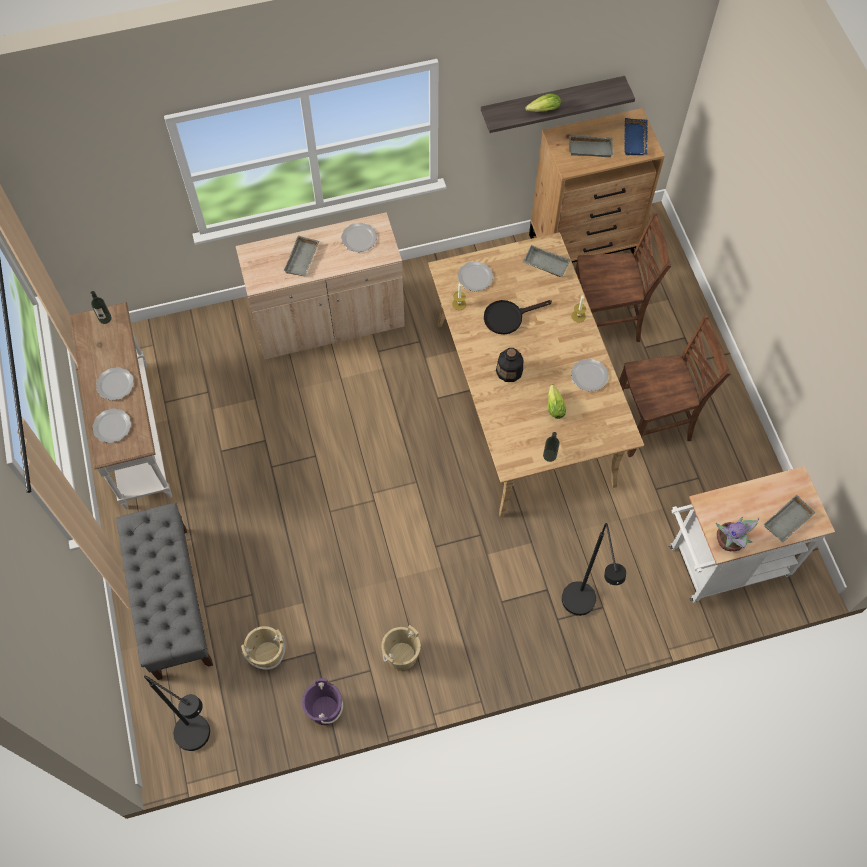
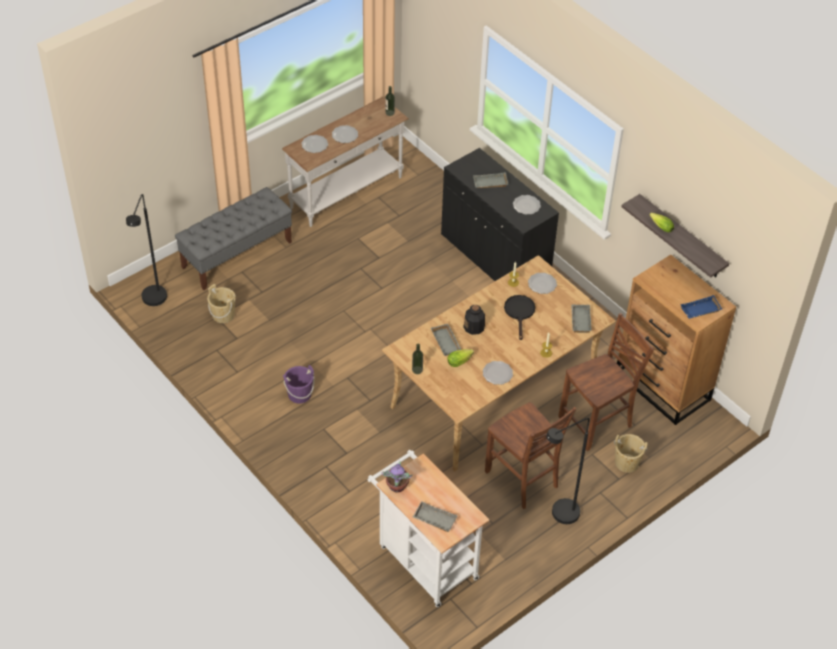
camera: 65 degrees right, 15 degrees down
(325, 709) = (199, 357): purple bucket -> purple bucket (299, 394)
(329, 321) = (494, 258): beige cabinet -> black cabinet
(401, 655) = (256, 385): beige bucket -> beige bucket (626, 463)
(508, 317) = (519, 313): black frying pan -> black frying pan turned 45 degrees clockwise
(581, 608) = (341, 478): black floor lamp -> black floor lamp (559, 517)
(590, 148) = (673, 286): grey tray -> grey tray (447, 342)
(605, 324) = (597, 422): brown chair -> brown chair turned 90 degrees counterclockwise

